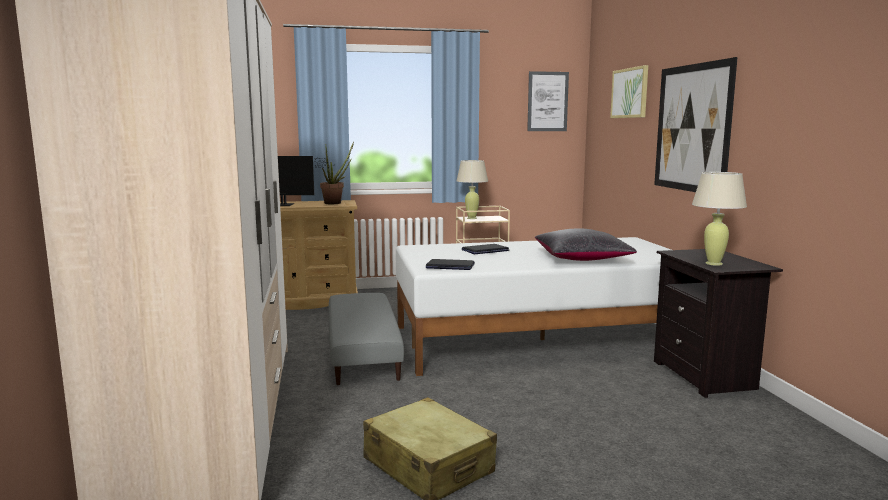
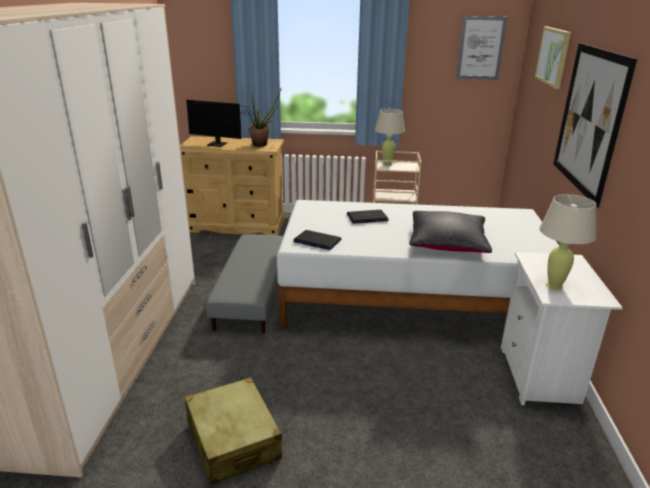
camera: 15 degrees right, 15 degrees up
(706, 376) = (540, 376): black nightstand -> white nightstand

